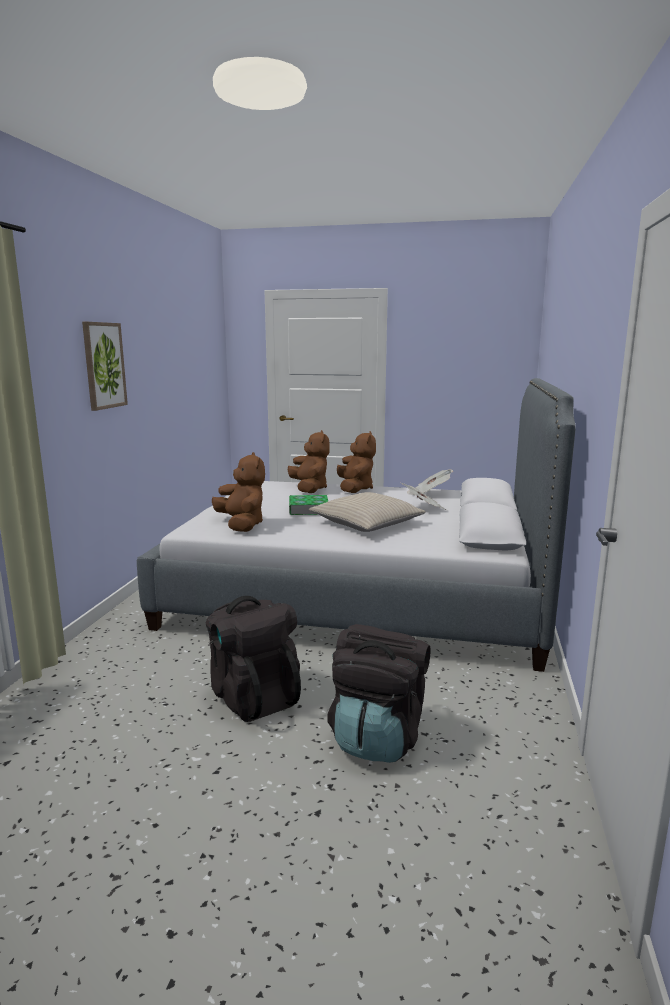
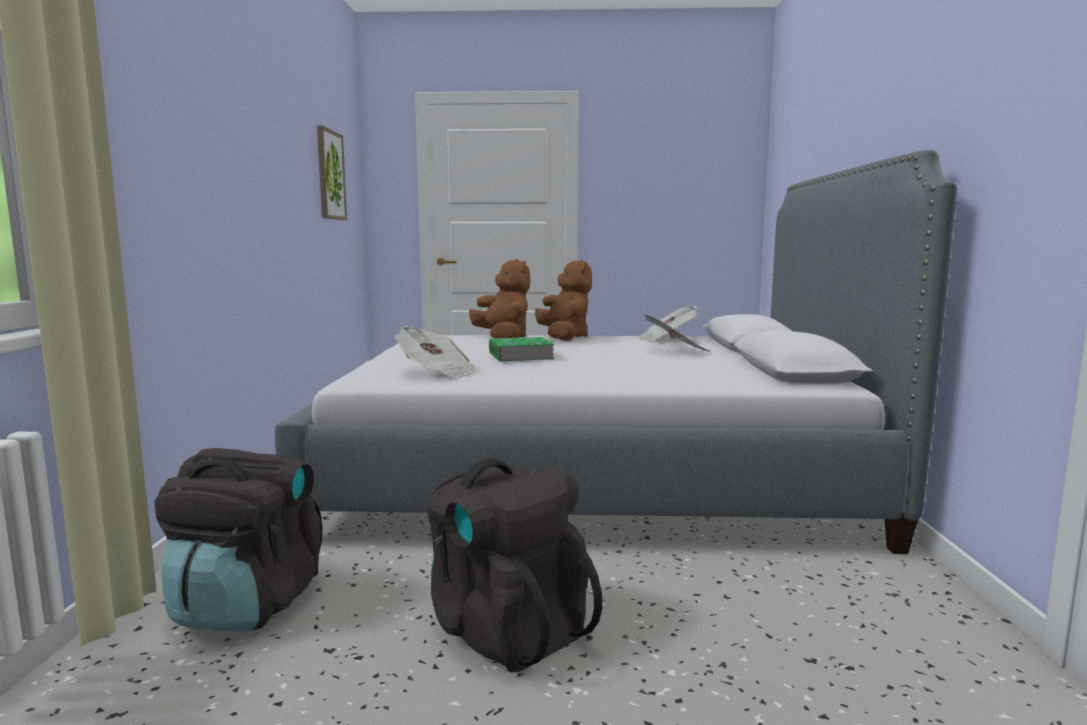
camera: 10 degrees left, 5 degrees down
(104, 365) = (213, 135): picture -> picture (330, 175)
(242, 525) = (436, 373): brown plush toy -> newspaper
(367, 523) = (616, 366): beige pillow -> none
(378, 736) = (743, 673): black backpack -> black backpack (247, 604)

